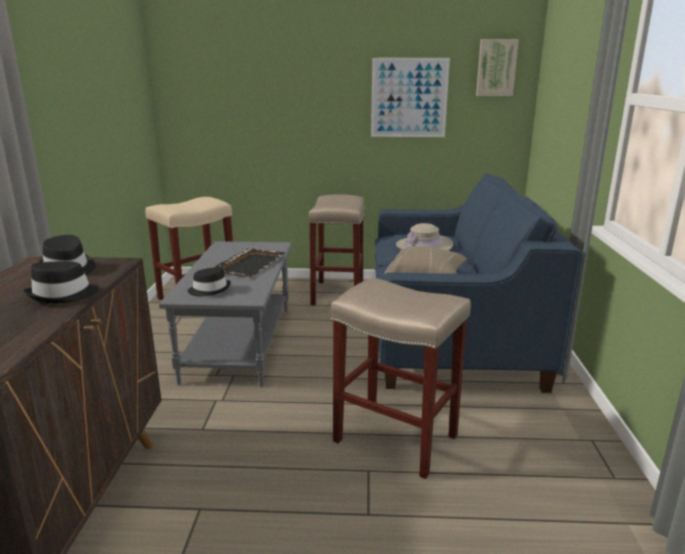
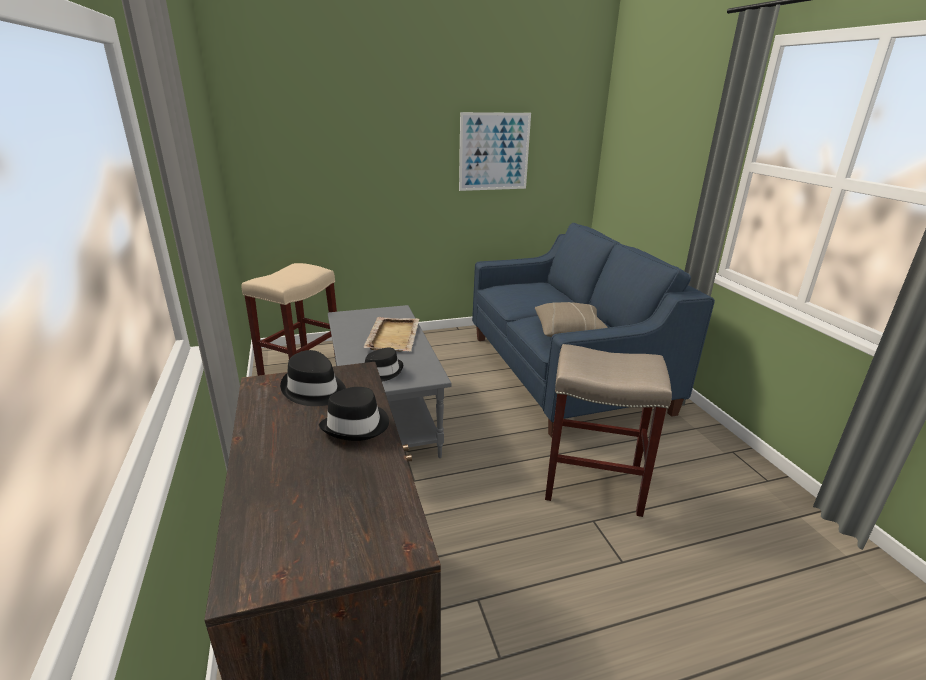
camera: 20 degrees left, 5 degrees up
(251, 264) = (393, 336): black tray -> beige tray
(338, 294) = (440, 347): beige stool -> none
(424, 246) = (536, 296): beige hat -> none
(496, 68) = (570, 122): picture -> none

